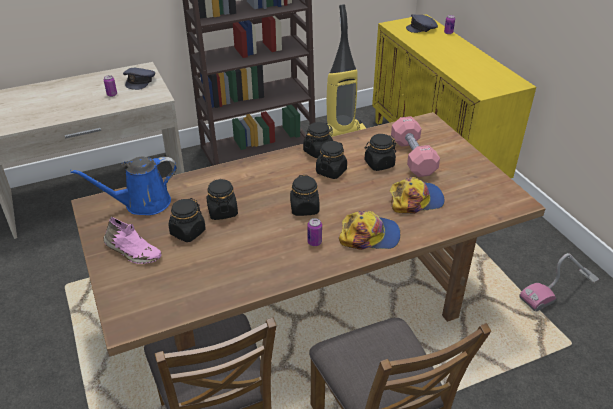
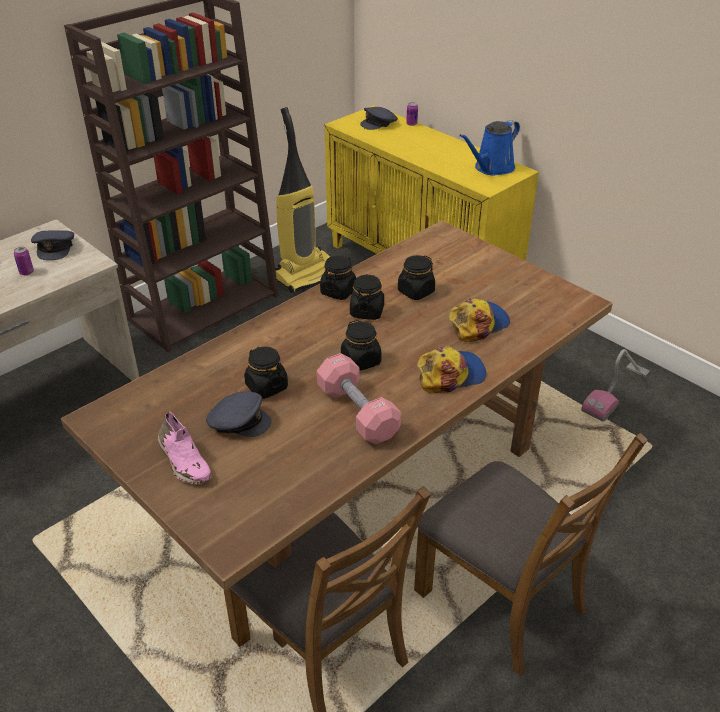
camera: 20 degrees left, 0 degrees up
(132, 252) = (183, 461): pink shoe -> pink shoe turned 45 degrees clockwise
(143, 204) = (160, 400): blue watering can -> blue watering can (491, 168)
(187, 232) = (239, 421): black jar -> grey cap
(314, 242) = (394, 396): can -> none
(413, 157) = (448, 276): pink dumbbell -> pink dumbbell (357, 412)

